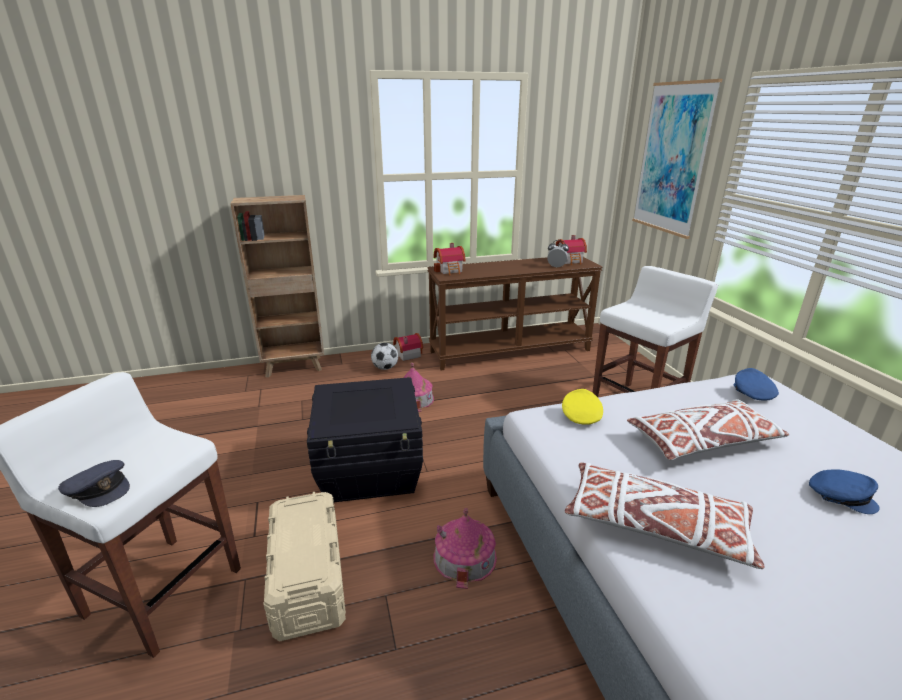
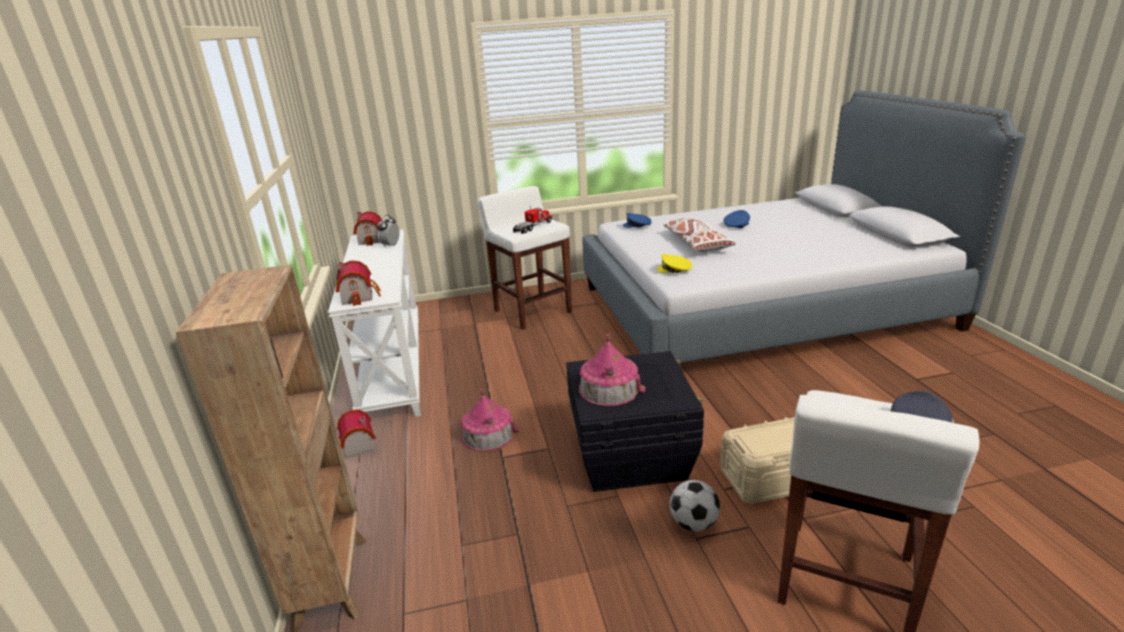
camera: 85 degrees left, 0 degrees up
(385, 368) = (390, 465): football -> football (693, 523)
(464, 557) = (733, 396): toy house -> toy house (609, 388)
(510, 350) = (391, 366): brown console table -> white console table
(649, 315) = (533, 227): none -> toy truck
(656, 525) = (781, 261): white pillow -> none
(672, 159) = (402, 107): picture -> none

